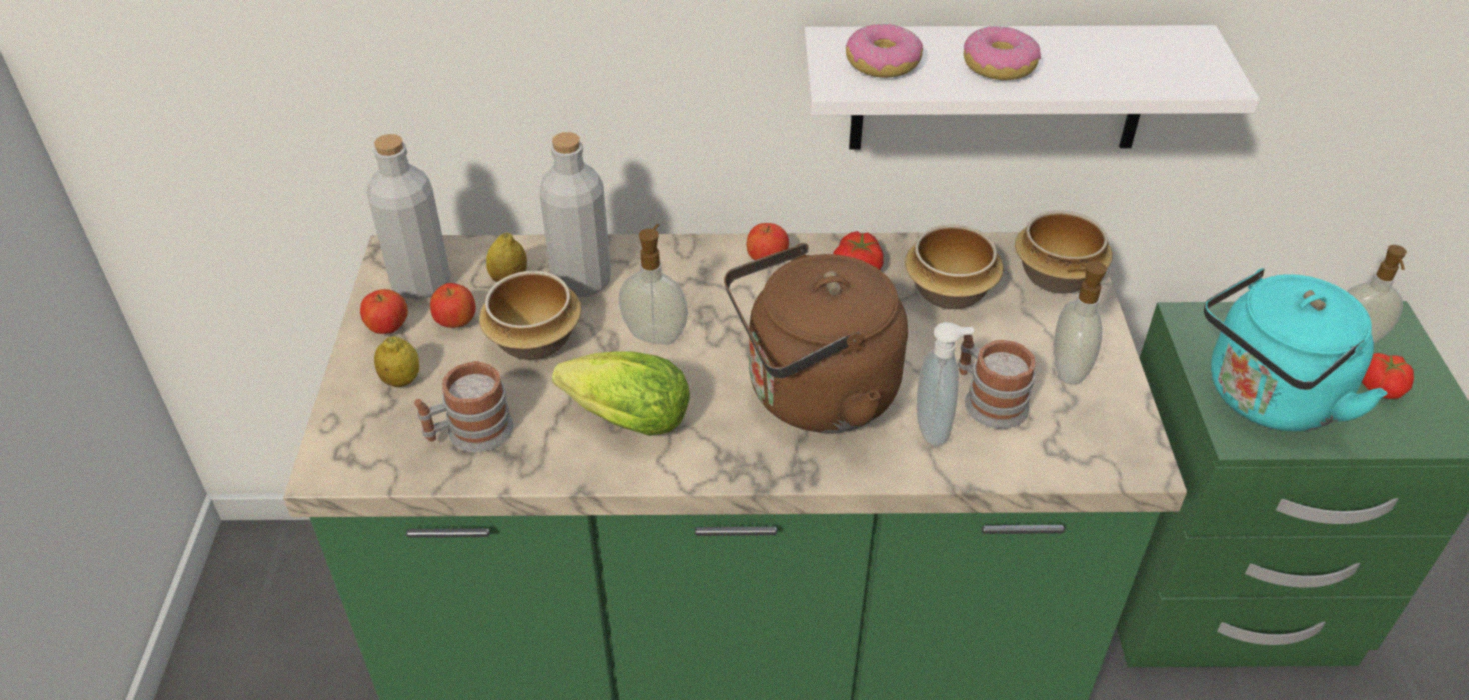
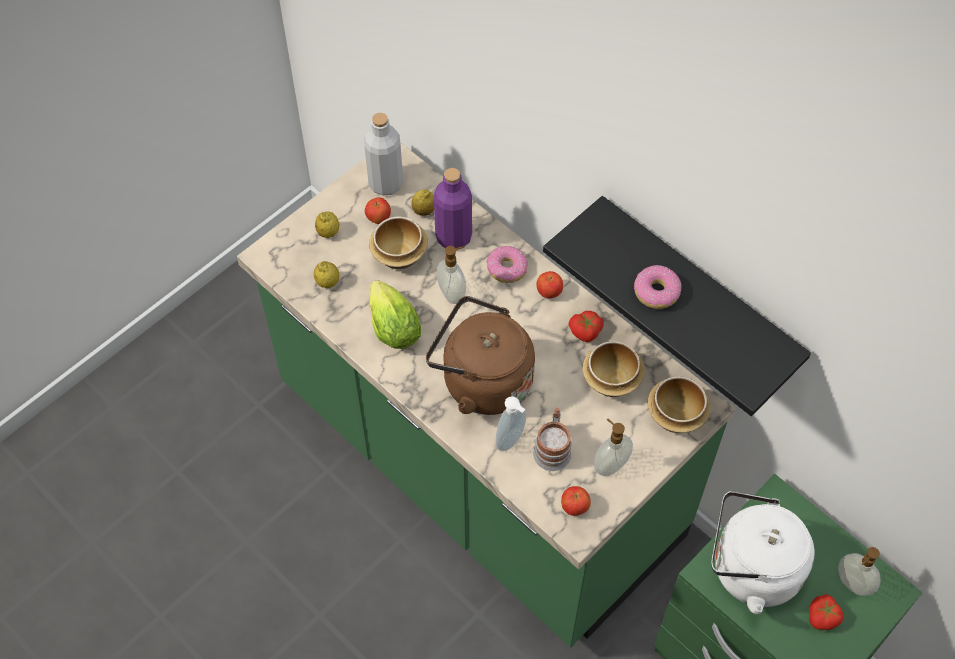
camera: 45 degrees right, 15 degrees up
(388, 328) = (349, 199): apple -> apple (575, 507)
(469, 433) = (327, 282): mug -> lemon
(581, 281) = (453, 237): grey bottle -> purple bottle
(882, 63) = (604, 248): donut -> donut (506, 268)
(999, 88) = (696, 296): white shelf -> black shelf
(1267, 400) = (749, 569): turquoise kettle -> white kettle

